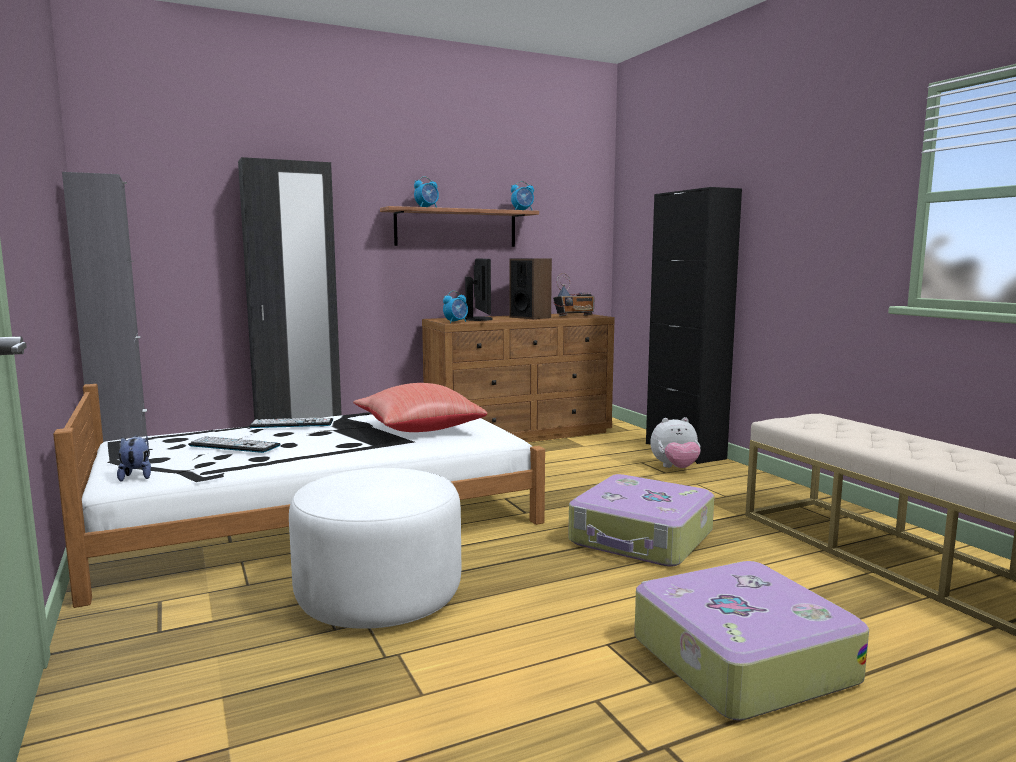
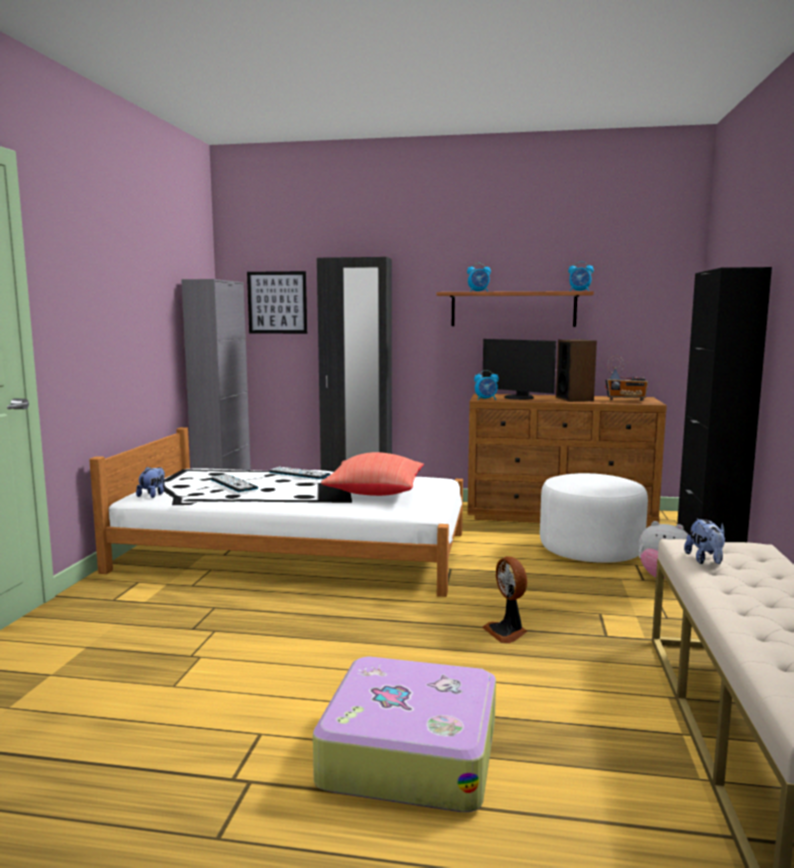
camera: 35 degrees right, 0 degrees up
(171, 214) = (277, 302): none -> picture
(379, 596) = (247, 616): white ottoman -> white ottoman (591, 550)
(479, 319) = (518, 398): monitor -> monitor turned 105 degrees clockwise
(641, 538) = (507, 632): suitcase -> fan
(818, 430) = (705, 561): none -> plush toy

